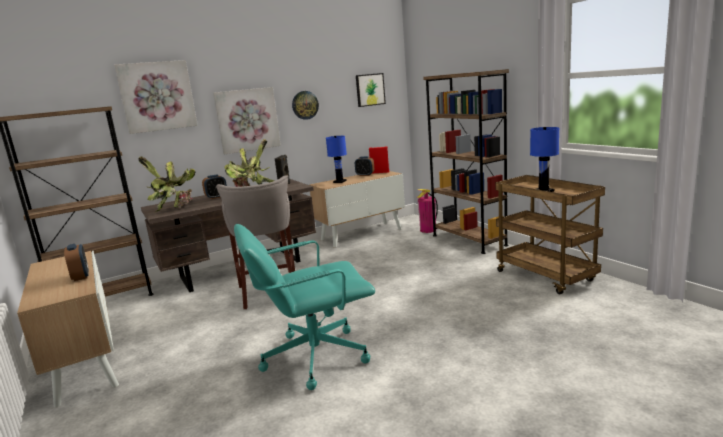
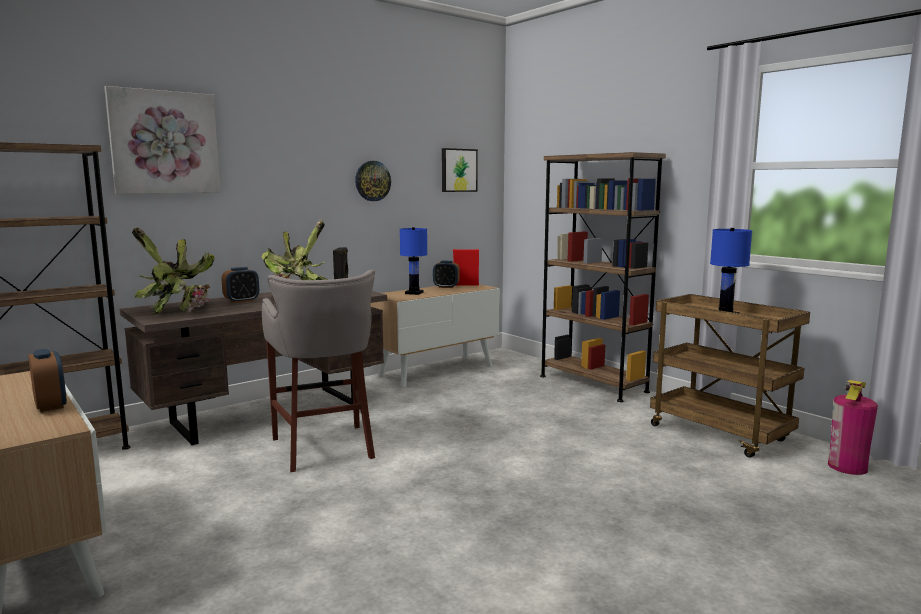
camera: 10 degrees left, 5 degrees down
(247, 120) = (292, 193): picture -> none
(314, 356) = (430, 544): turquoise office chair -> none
(428, 230) = (530, 369): fire extinguisher -> fire extinguisher (847, 467)

